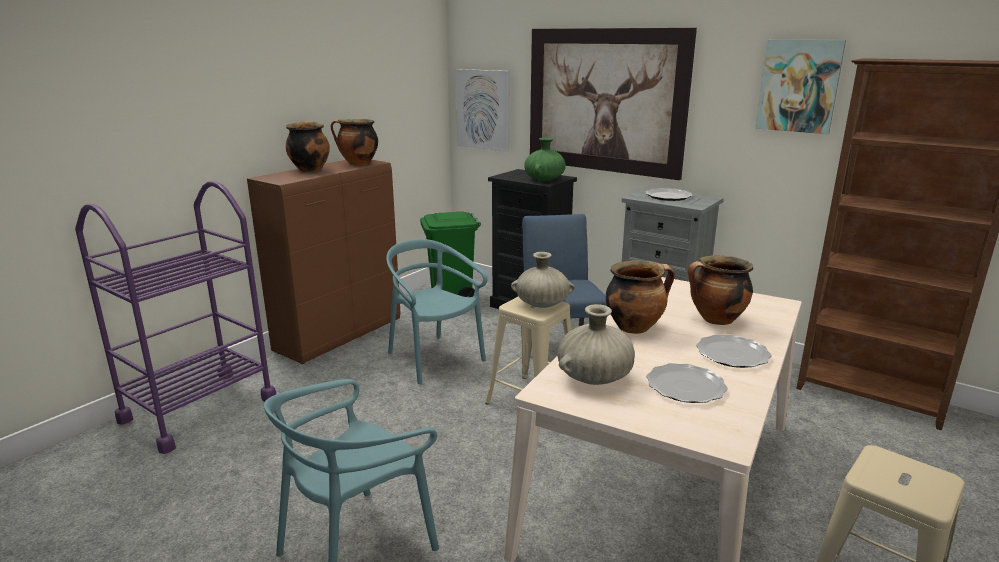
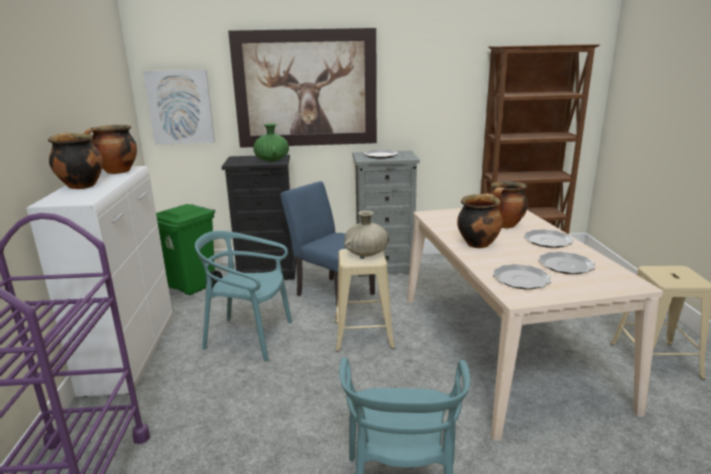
camera: 40 degrees left, 0 degrees up
(340, 335) = (131, 354): brown cabinet -> white cabinet
(594, 378) = (521, 279): beige vase -> plate
(799, 86) = (450, 66): picture -> none

